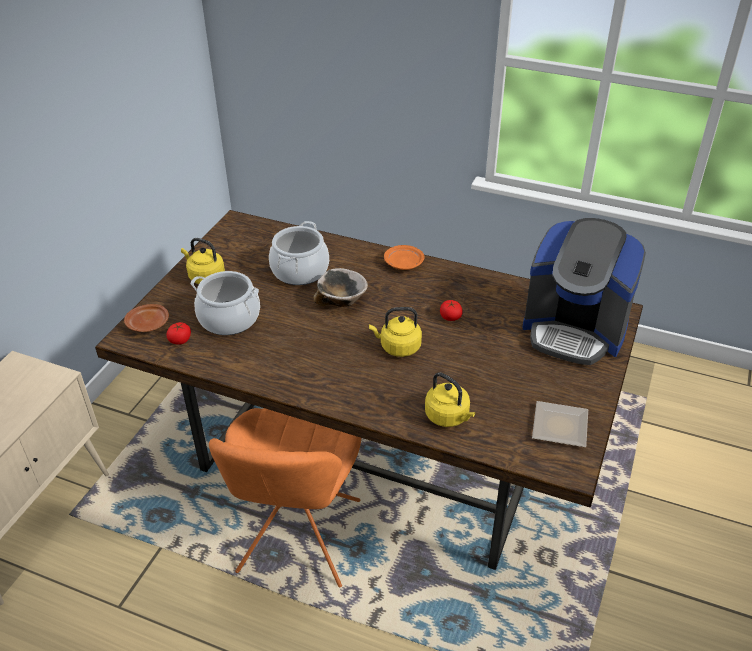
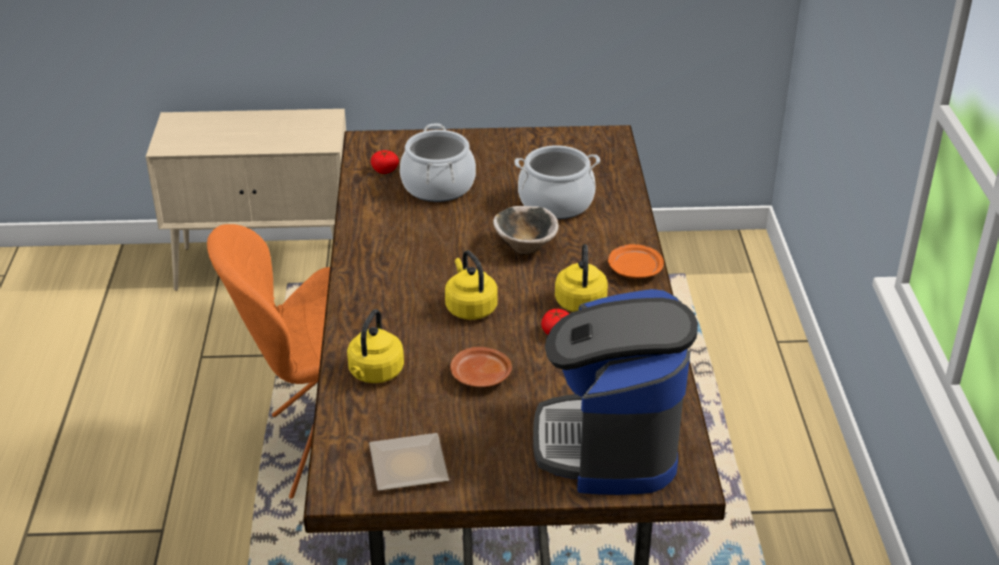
camera: 65 degrees right, 5 degrees down
(149, 324) = (395, 145): brown plate -> brown plate (481, 377)
(205, 276) = (495, 150): yellow kettle -> yellow kettle (580, 301)

